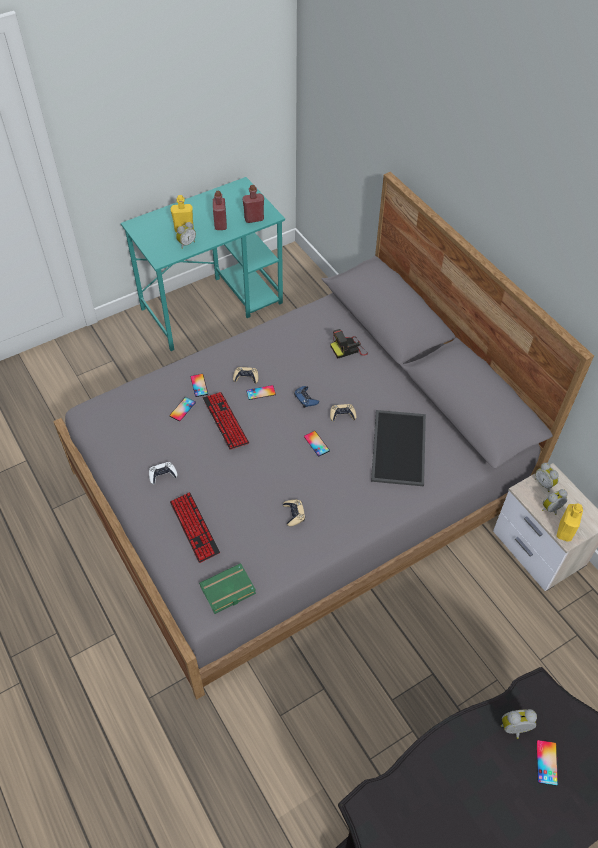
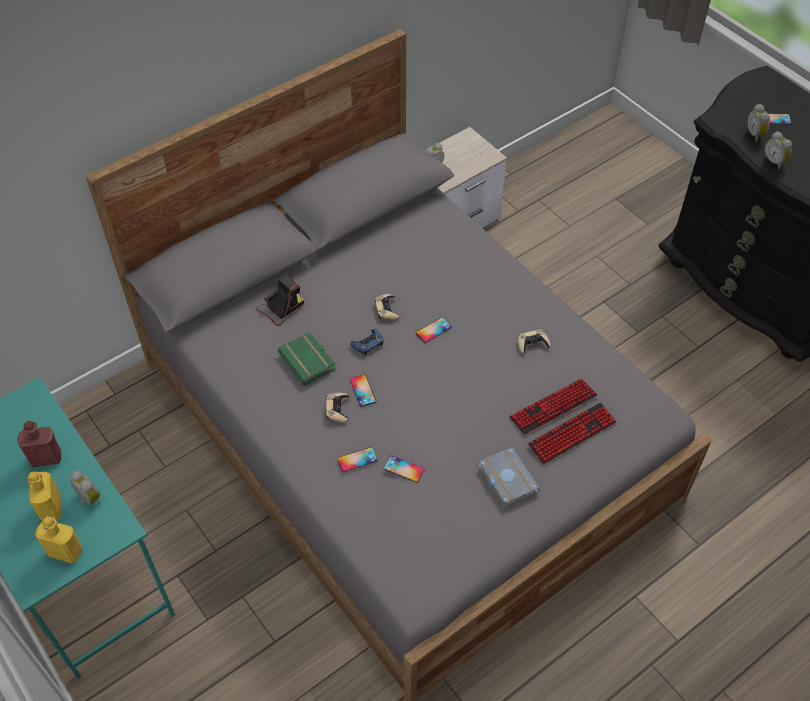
camera: 95 degrees left, 0 degrees up
(162, 475) = (505, 479): white game controller -> grey book
(225, 421) = (416, 420): keyboard -> keyboard (553, 407)
(227, 591) = (641, 393): green book -> green book (309, 361)
(254, 219) = (37, 415): red bottle -> none
(348, 349) = (280, 308): camera -> camera turned 105 degrees counterclockwise
(397, 447) = (426, 260): tray -> none
(552, 510) = (462, 164): alarm clock -> alarm clock (774, 161)
(565, 531) = (485, 157): yellow bottle -> yellow bottle (65, 552)

